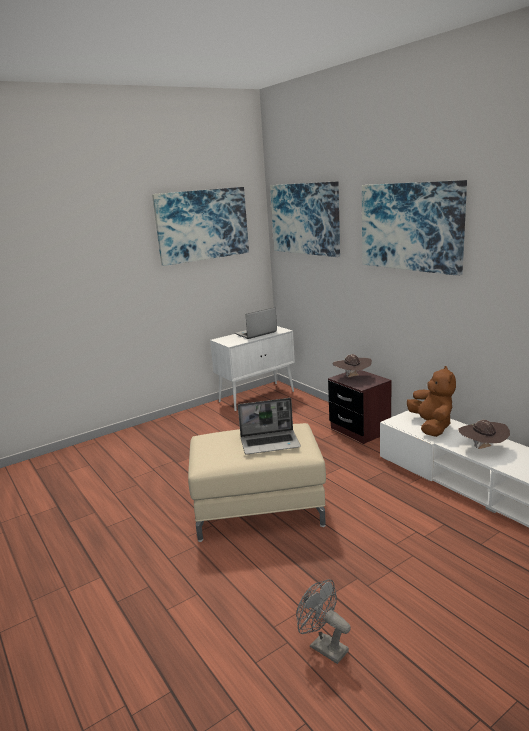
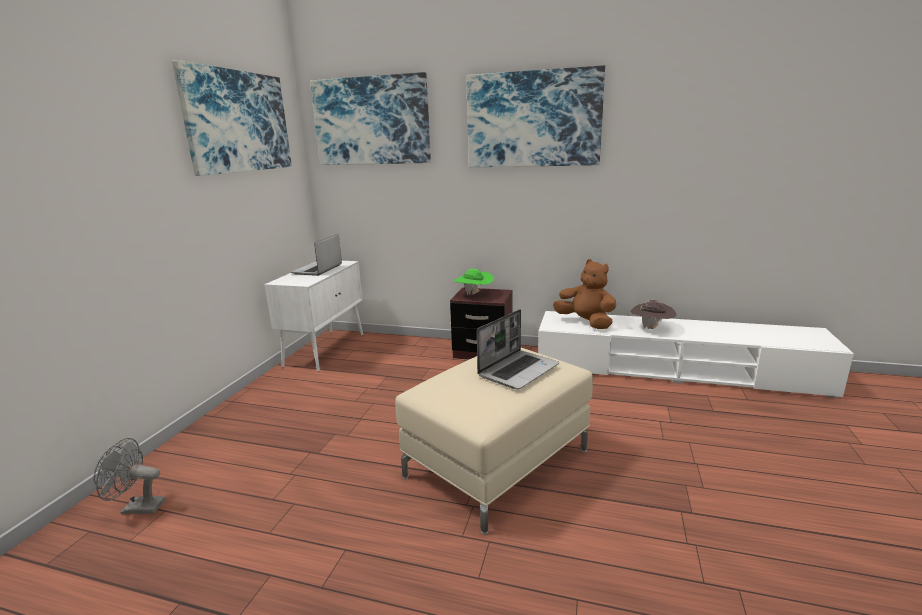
camera: 40 degrees left, 0 degrees up
(323, 646) = (769, 571): grey fan -> grey fan (137, 507)
(352, 377) = (474, 295): brown hat -> green hat

